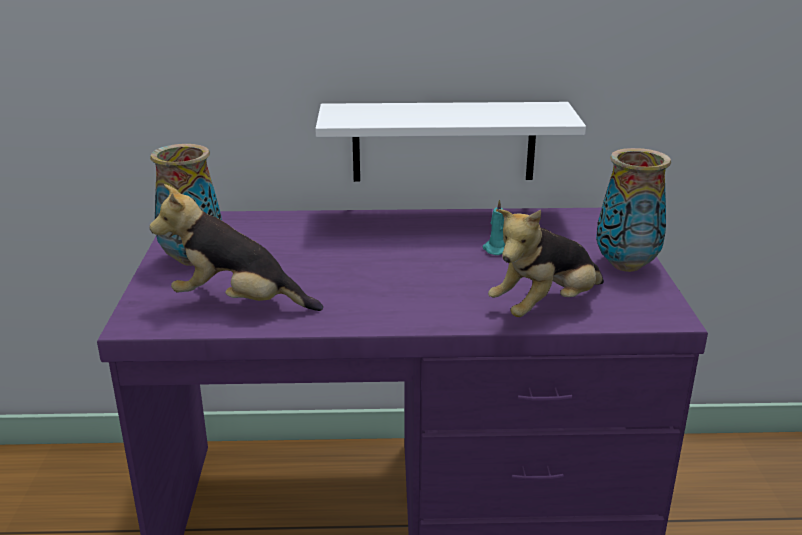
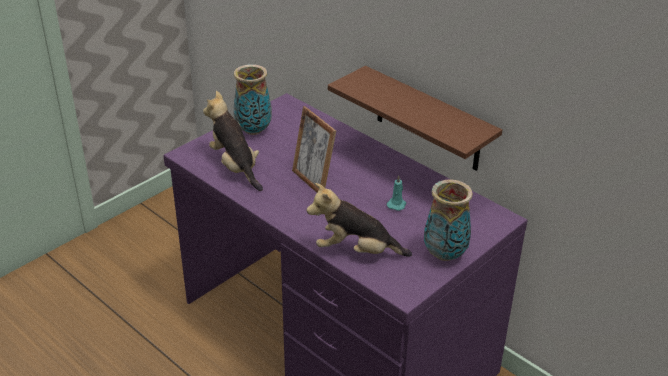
camera: 45 degrees right, 10 degrees up
(366, 271) = (313, 181): none -> picture frame
(444, 141) = (428, 120): white shelf -> brown shelf

